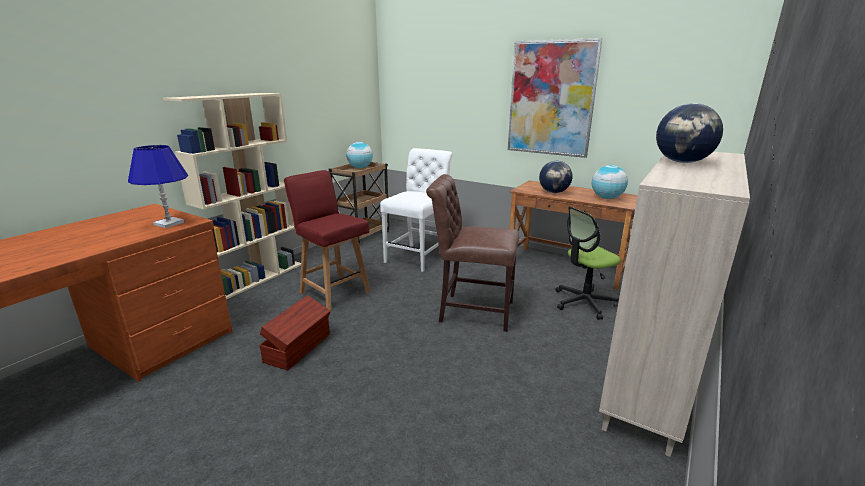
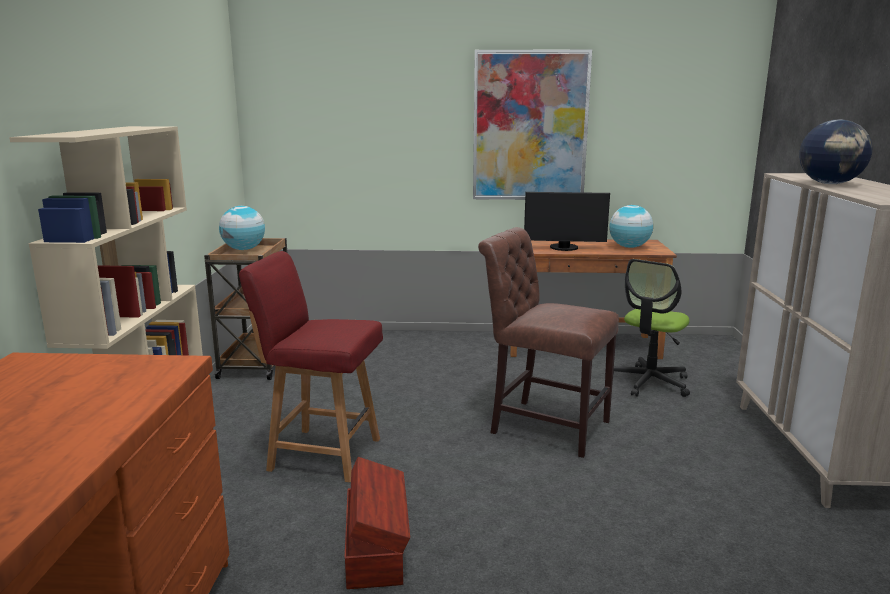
camera: 30 degrees left, 5 degrees down
(169, 223) = (138, 376): blue table lamp -> none
(419, 256) = (384, 373): white chair -> none
(471, 310) = (544, 425): brown chair -> brown chair turned 45 degrees clockwise
(554, 192) = (564, 248): globe -> monitor

